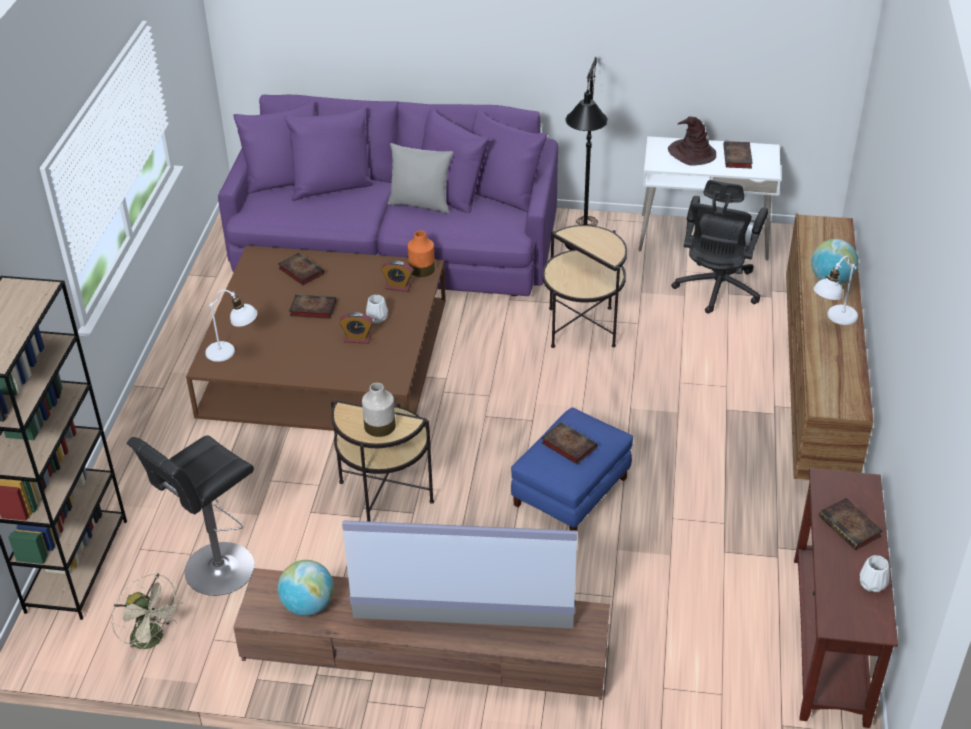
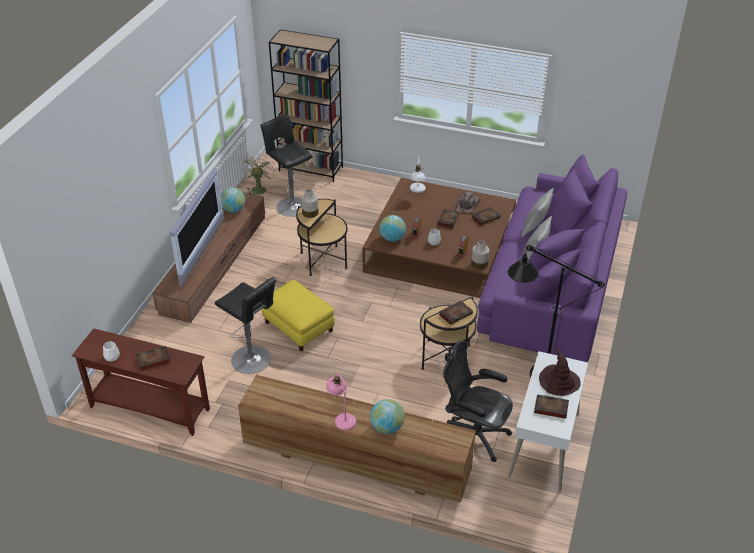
camera: 100 degrees right, 0 degrees up
(153, 640) = (259, 188): beige fan -> beige fan turned 135 degrees clockwise
(265, 292) = (467, 204): none -> brown hat
(348, 206) = (535, 228): none -> grey pillow
(376, 363) = (392, 238): none -> globe
(422, 269) = (479, 264): orange vase -> beige vase
(567, 445) = (296, 297): book -> book (456, 314)
(571, 492) = (298, 327): blue ottoman -> yellow ottoman
(669, 531) = (253, 360): none -> black stool
(833, 320) = (341, 415): white table lamp -> pink table lamp

